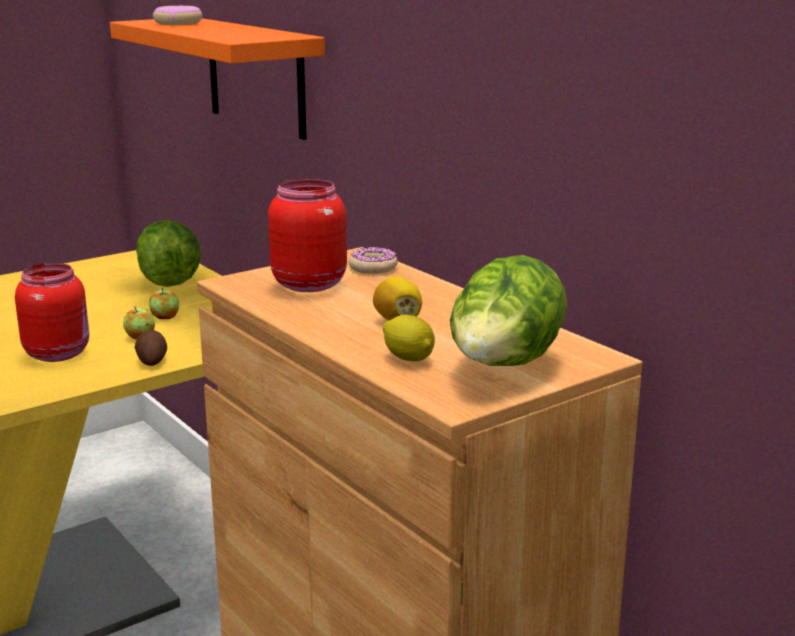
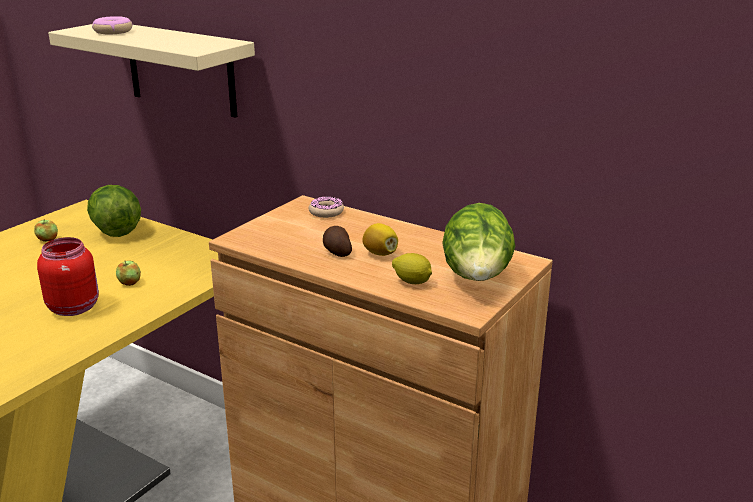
camera: 20 degrees left, 5 degrees up
(151, 360) = (154, 301): potato -> potato (337, 252)
(165, 317) = (136, 263): apple -> apple (47, 239)
(255, 76) = (180, 69): orange shelf -> beige shelf
(309, 284) = (293, 232): red jar -> none

